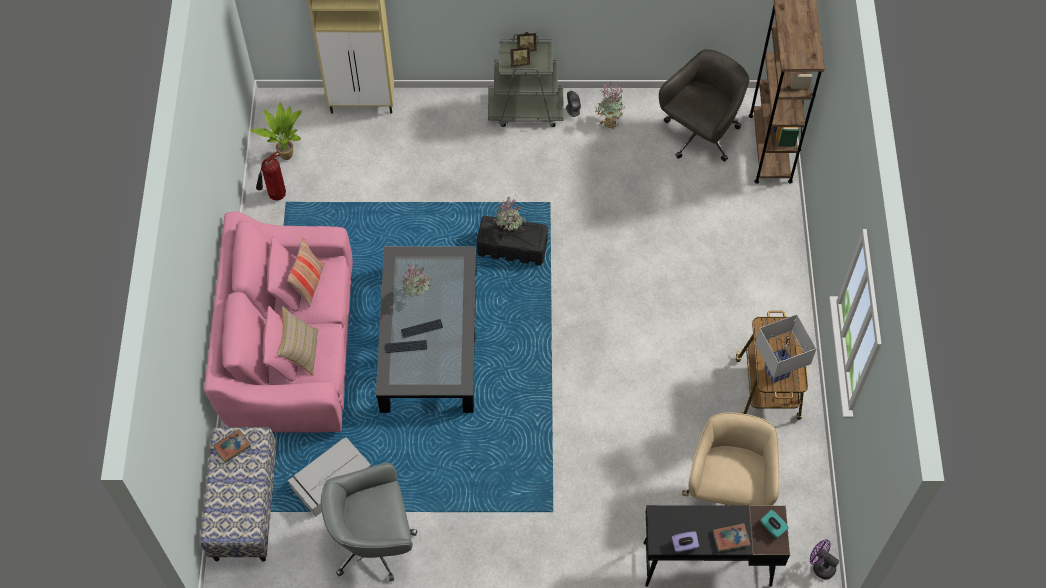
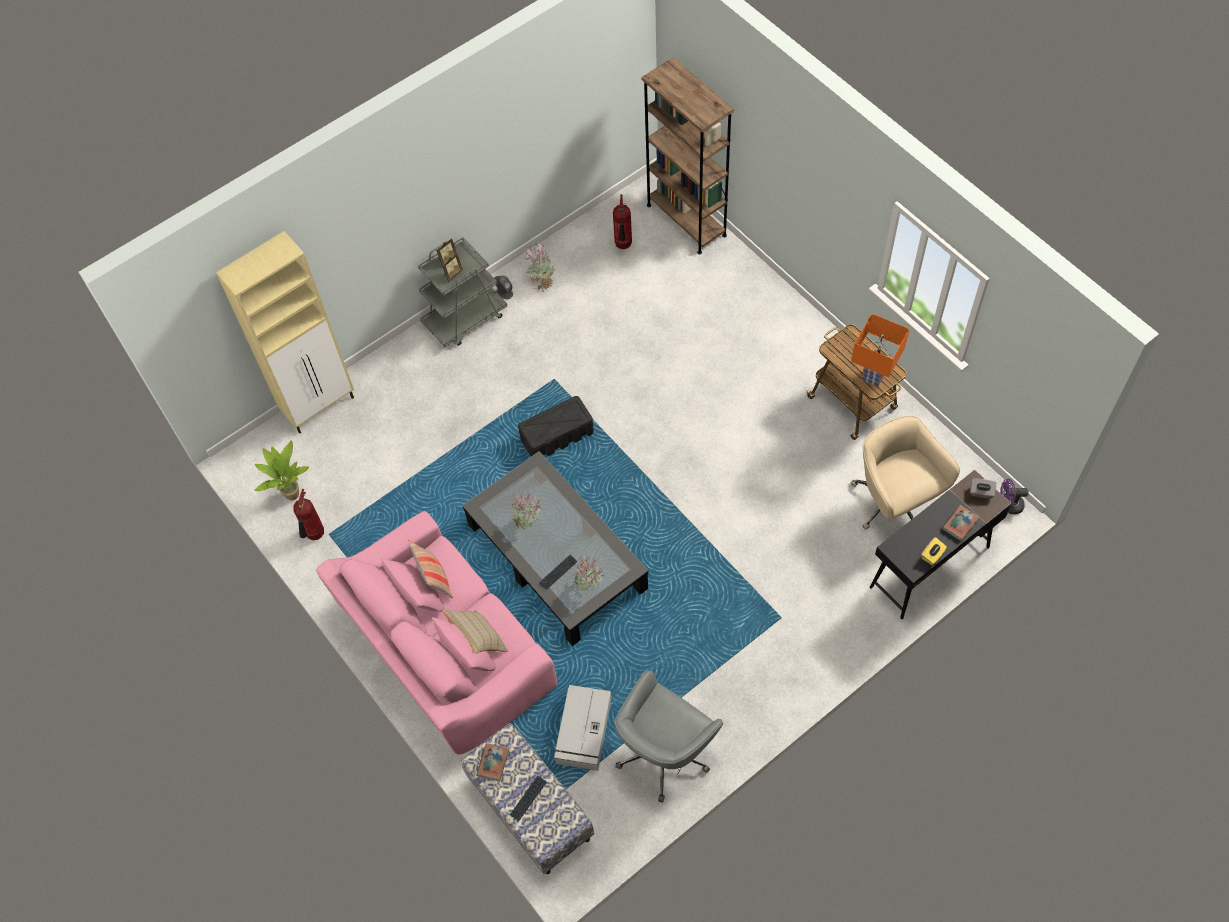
camera: 35 degrees left, 0 degrees up
(422, 329) = (557, 548): keyboard -> keyboard (528, 798)
(510, 231) = (552, 420): potted plant -> potted plant (589, 586)
(684, 545) = (932, 555): purple tissue box -> yellow tissue box
(699, 135) = (623, 246): grey office chair -> fire extinguisher
(772, 527) = (981, 492): turquoise tissue box -> grey tissue box
(776, 373) = (873, 377): white table lamp -> orange table lamp

